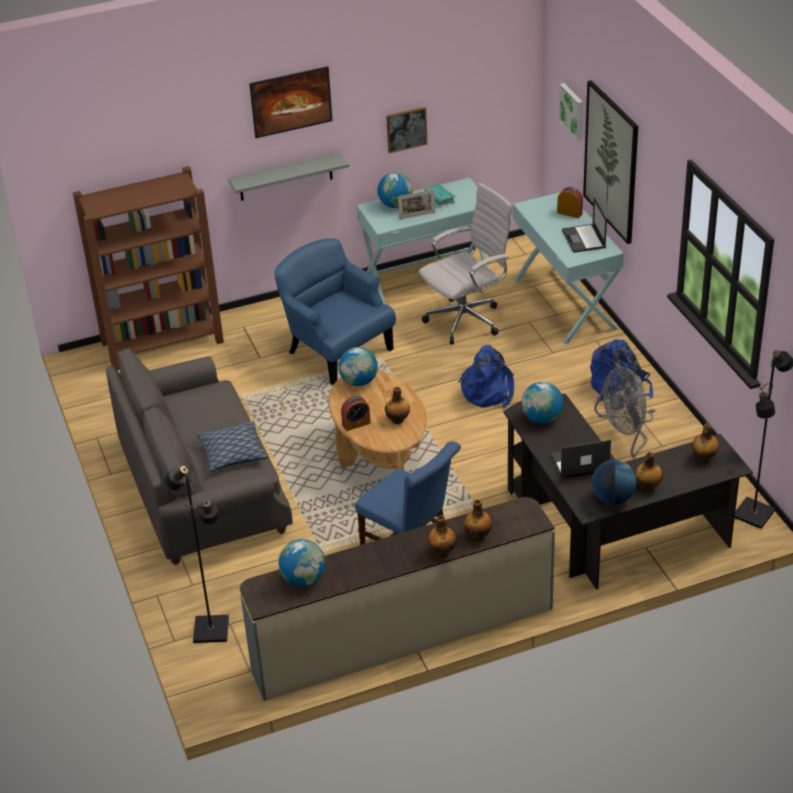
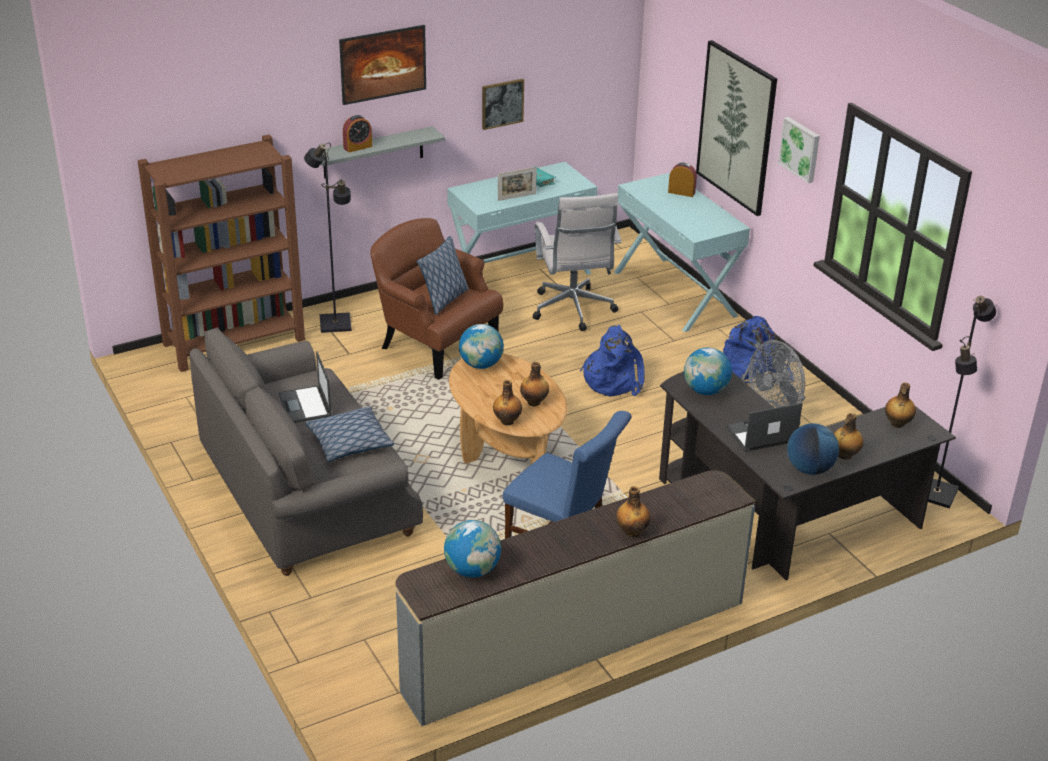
camera: 10 degrees left, 5 degrees down
(211, 630) = (342, 647): black floor lamp -> black floor lamp (335, 324)
(337, 351) = (435, 345): blue armchair -> brown armchair
(340, 315) = (444, 300): none -> pillow
(356, 424) = (487, 407): alarm clock -> alarm clock (358, 147)
(396, 205) = (491, 187): globe -> none
(467, 320) = (573, 311): white office chair -> white office chair turned 120 degrees clockwise
(478, 535) = (669, 513): bottle -> bottle (507, 421)
(573, 111) = (684, 80): picture -> picture (800, 149)
(584, 239) = (704, 216): laptop -> laptop (305, 405)

